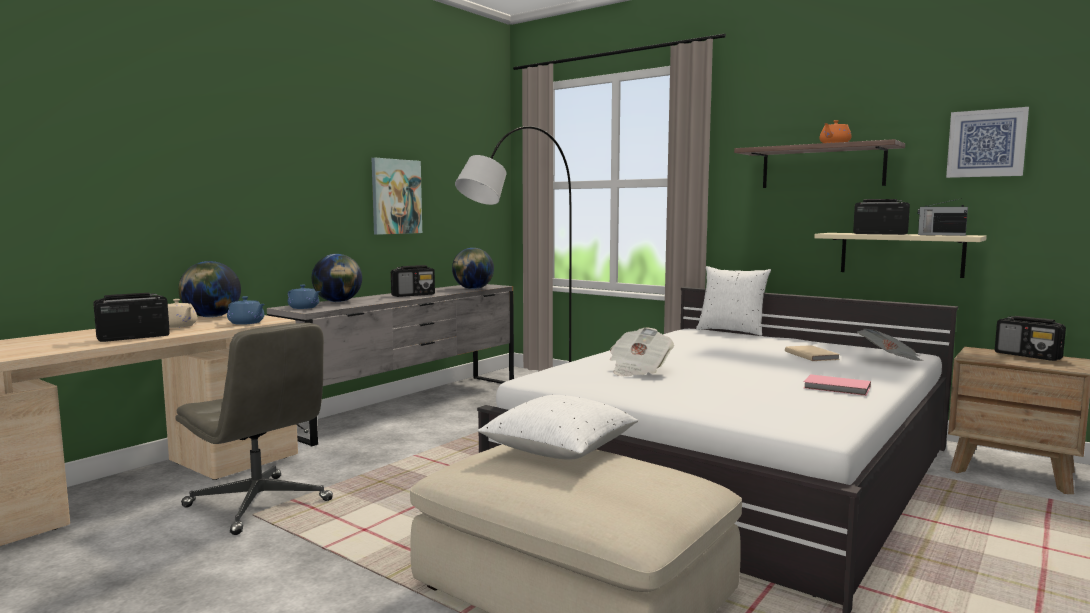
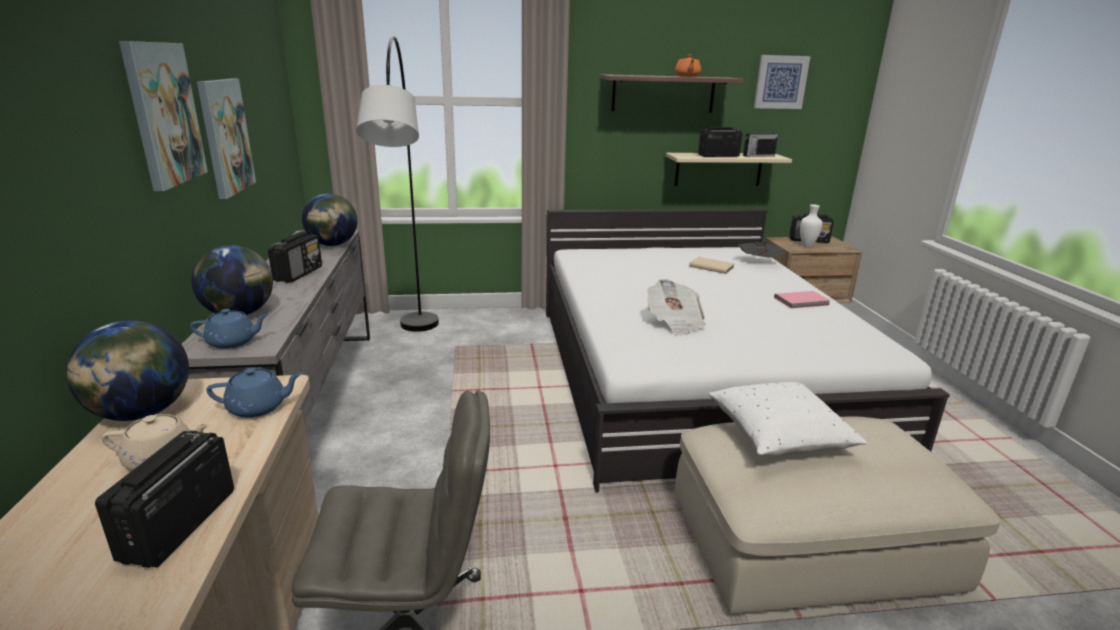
camera: 45 degrees left, 15 degrees up
(326, 171) = (163, 114): none -> picture
(731, 331) = (600, 247): white pillow -> none
(1006, 358) = (807, 246): none -> white vase

